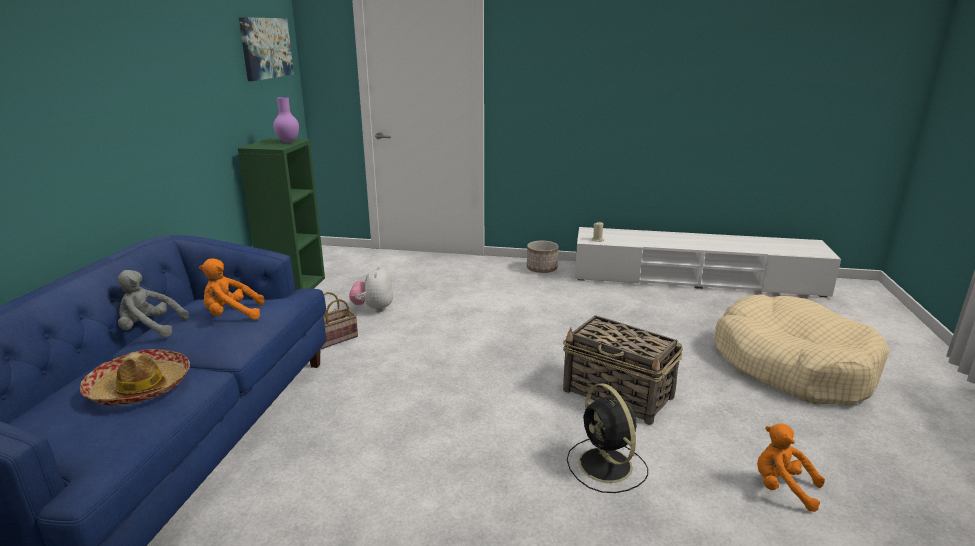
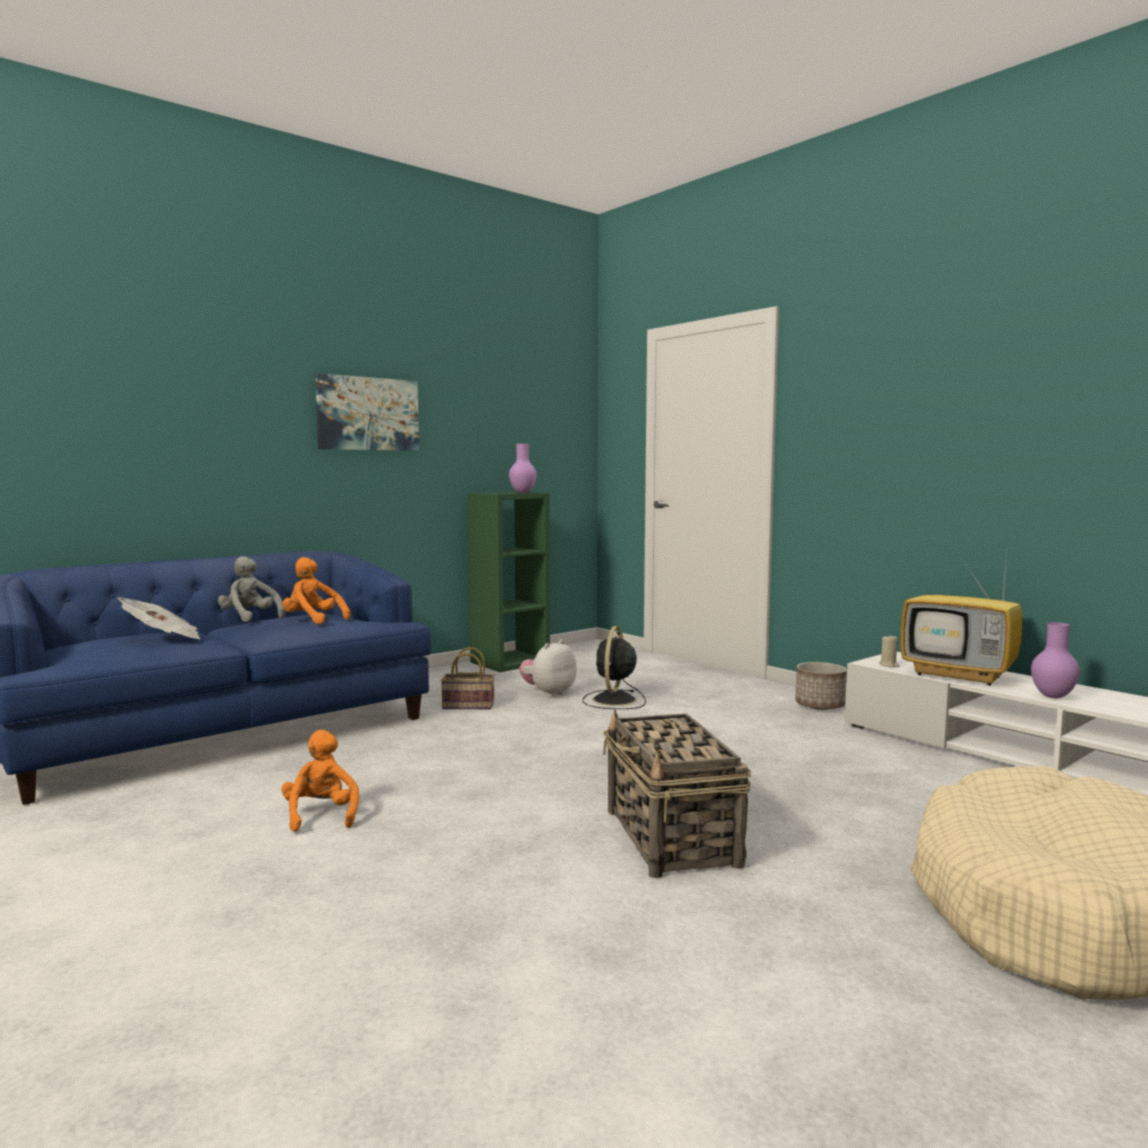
camera: 40 degrees right, 15 degrees down
(140, 387) = (163, 639): hat -> newspaper
(266, 48) = (541, 399): picture -> picture (368, 414)
(606, 466) = (517, 888): black fan -> black fan (614, 700)
(639, 240) = (961, 676): none -> television
(692, 245) = (1052, 696): none -> purple vase
(782, 488) = (708, 1016): orange plush toy -> orange plush toy (321, 815)

